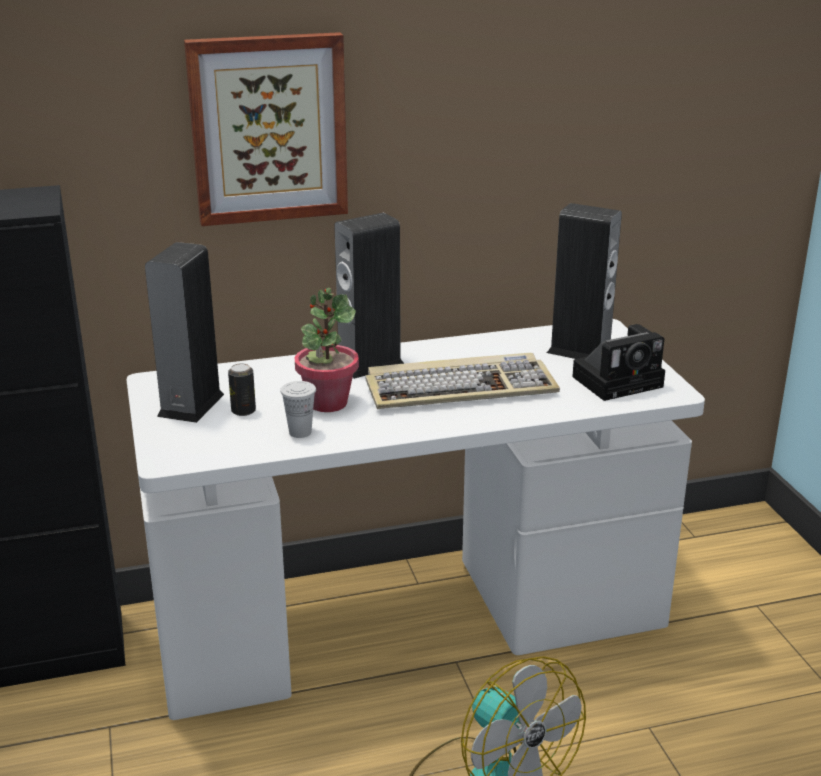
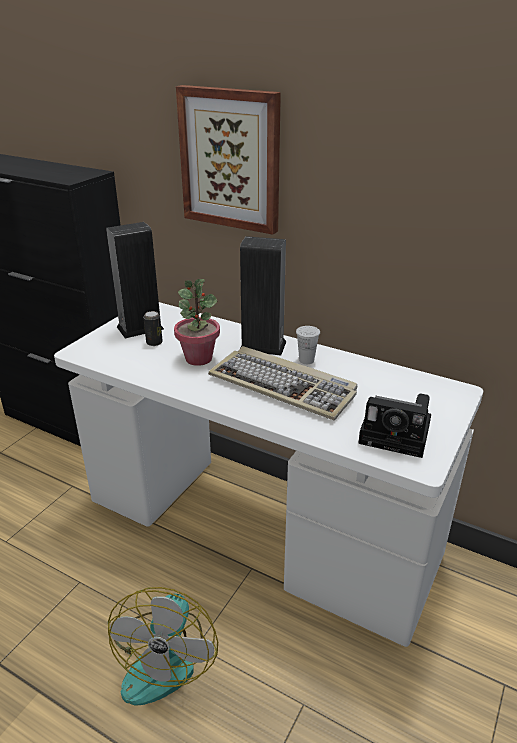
camera: 45 degrees right, 5 degrees up
(300, 432) = (155, 368): white cup -> white cup (306, 360)
(580, 351) = (409, 399): speaker -> none

